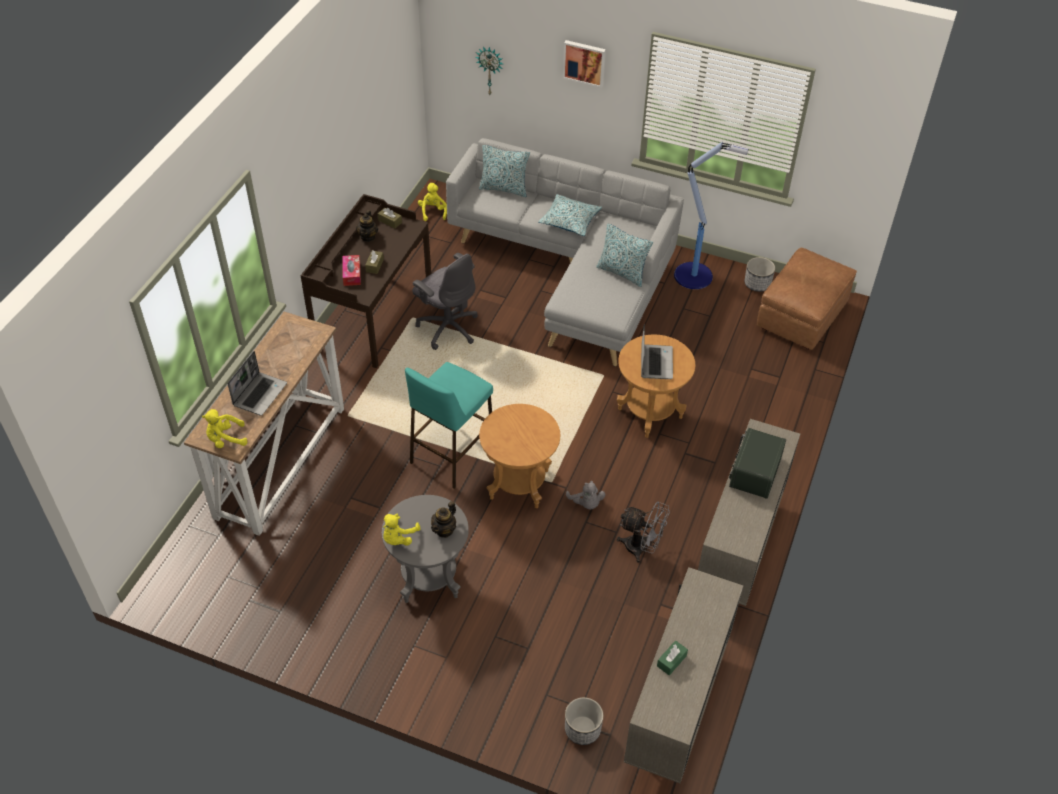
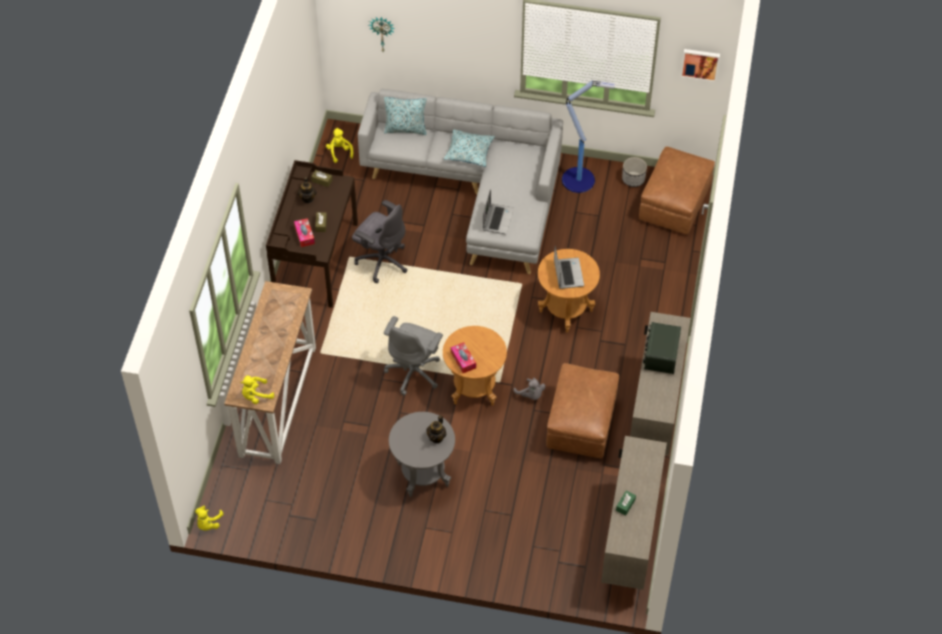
camera: 10 degrees left, 5 degrees up
(260, 394) = (270, 354): laptop -> laptop (497, 219)
(398, 538) = (403, 449): yellow plush toy -> yellow plush toy (208, 523)
(451, 454) = (414, 372): turquoise stool -> grey office chair
(503, 442) = (463, 360): none -> tissue box
(582, 729) = (564, 566): planter -> none
(584, 62) = (466, 23): picture -> picture (700, 64)
(622, 273) = (523, 195): pillow -> none
(641, 548) = (581, 424): grey fan -> brown ottoman

